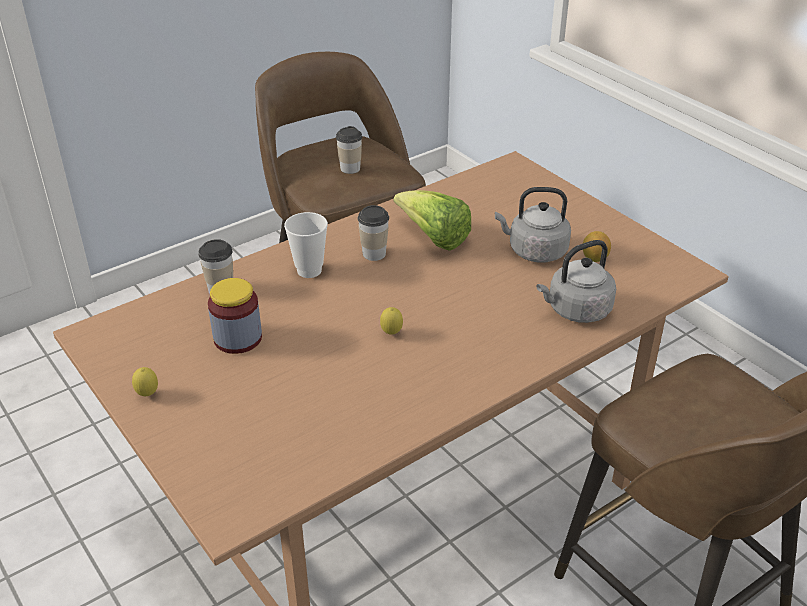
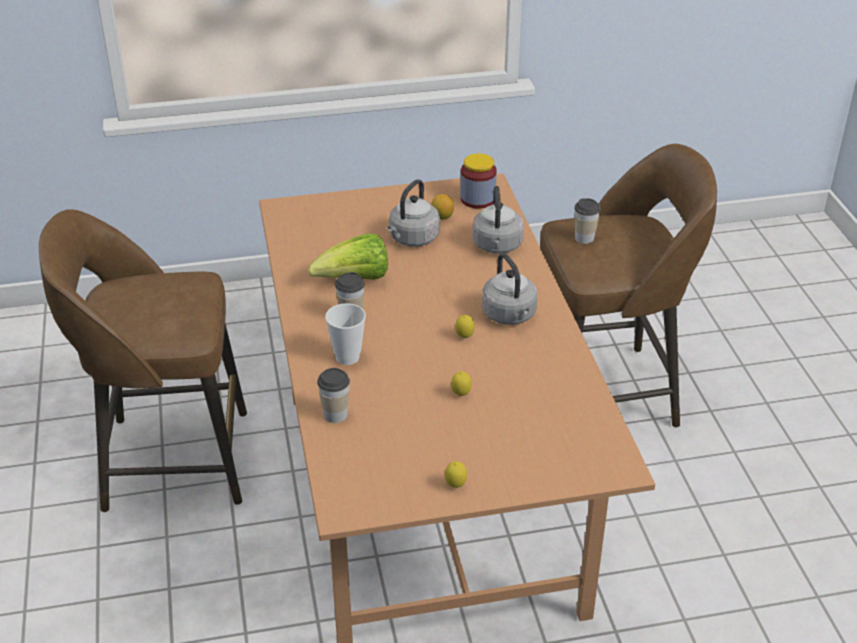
camera: 65 degrees left, 0 degrees up
(238, 338) = (414, 419): jar -> jar (477, 199)
(293, 358) = (461, 395): none -> lemon
(350, 168) = (165, 304): cup -> cup (584, 238)
(453, 355) = (510, 316): none -> grey kettle

